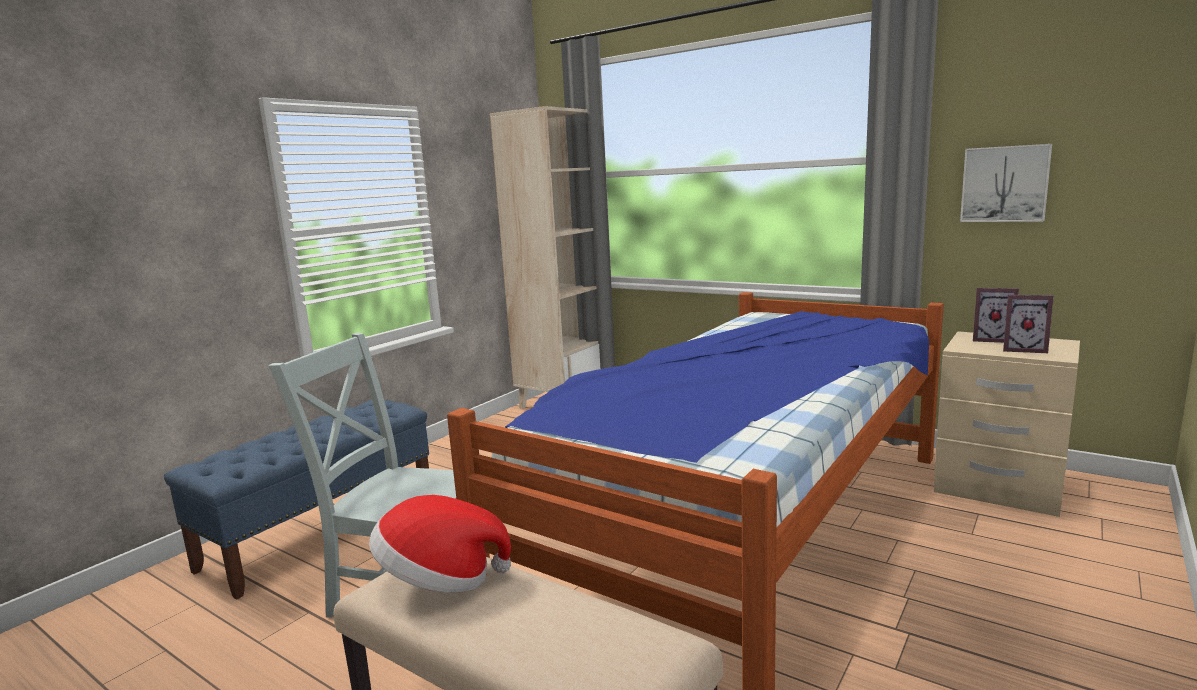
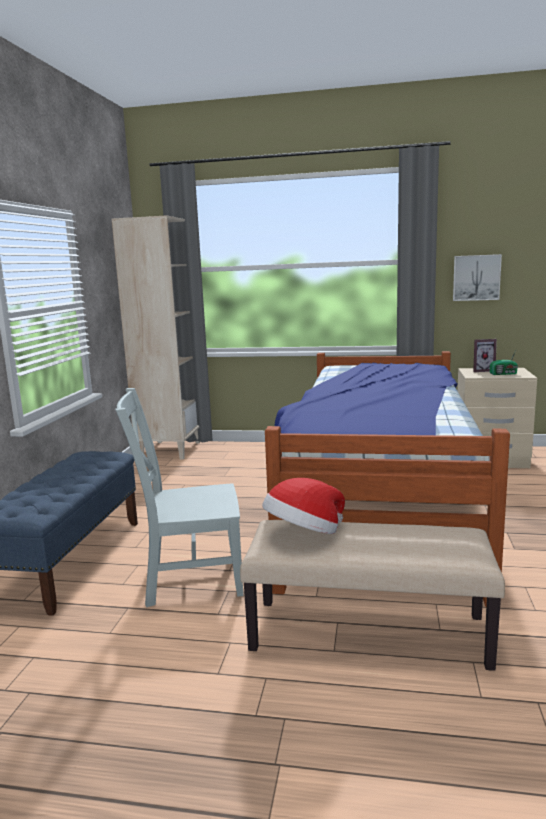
camera: 25 degrees left, 0 degrees up
(1023, 349) = (504, 374): picture frame -> radio

